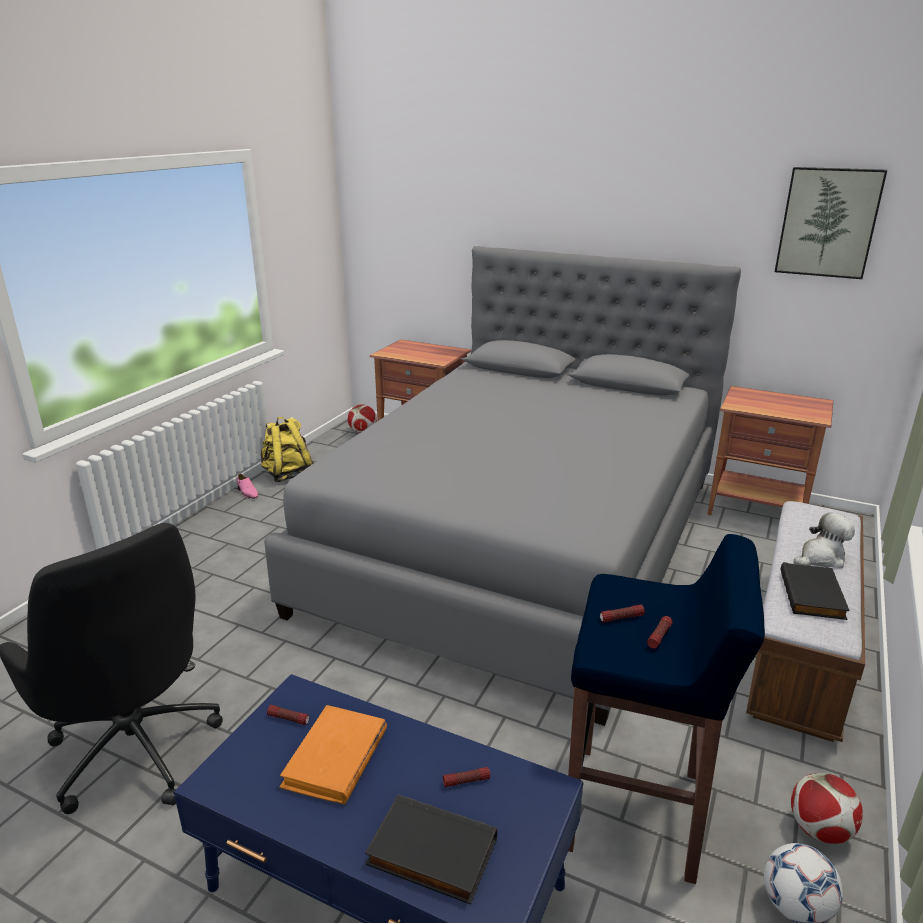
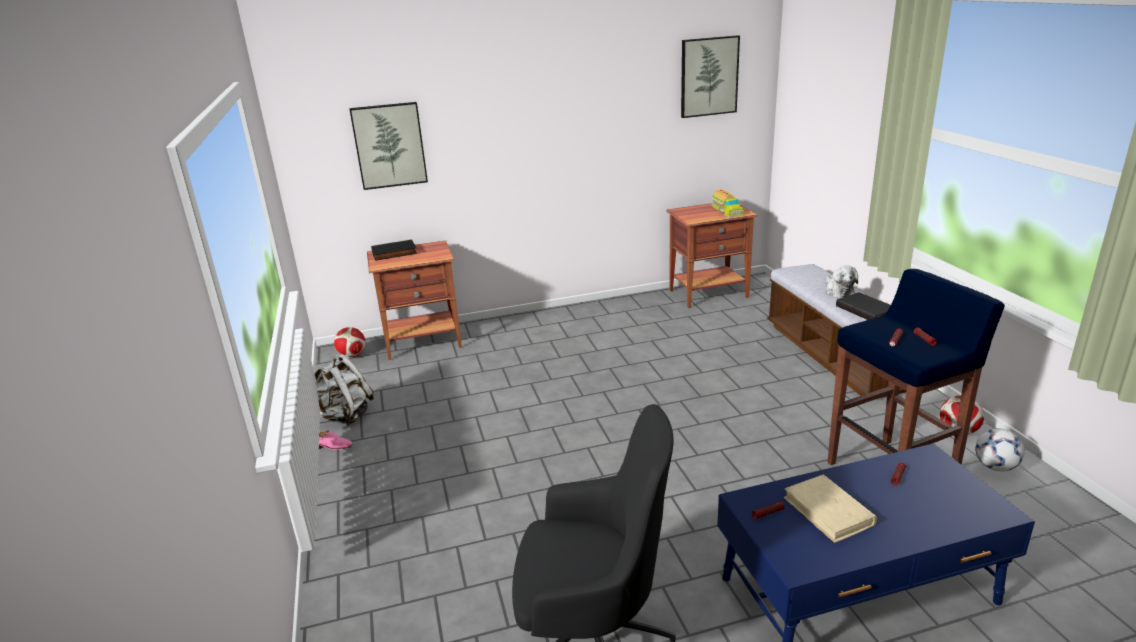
camera: 40 degrees left, 0 degrees up
(287, 475) = (344, 416): yellow backpack -> white backpack
(335, 758) = (828, 511): orange book -> beige book
(430, 854) = (944, 514): black book -> black book (394, 253)
(434, 239) = (389, 145): none -> picture
(523, 542) = (612, 374): grey bed -> none
(798, 408) = (726, 210): none -> toy truck
(820, 558) = (838, 291): plush toy -> plush toy turned 150 degrees clockwise

